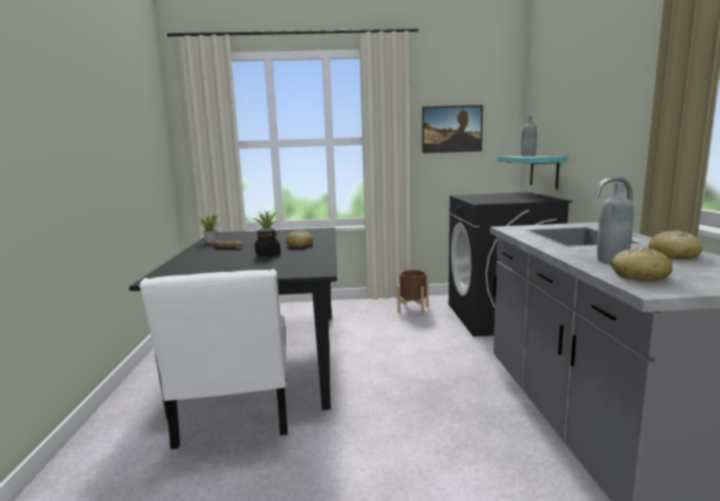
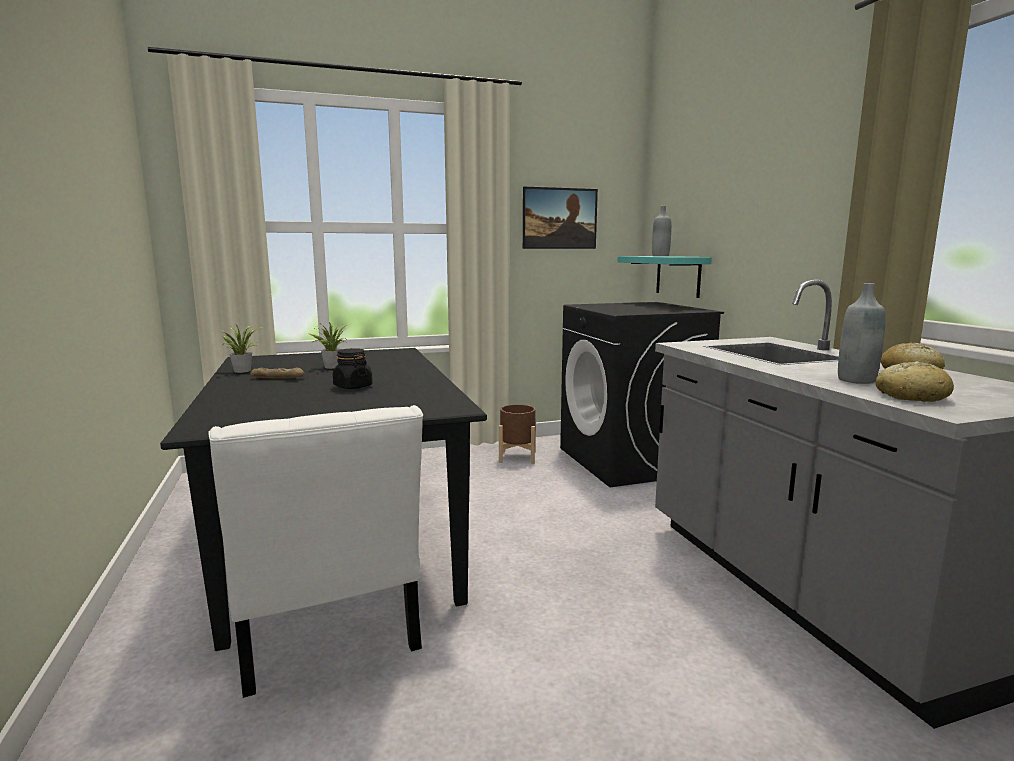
camera: 15 degrees left, 0 degrees up
(299, 245) = (388, 372): bread -> none

